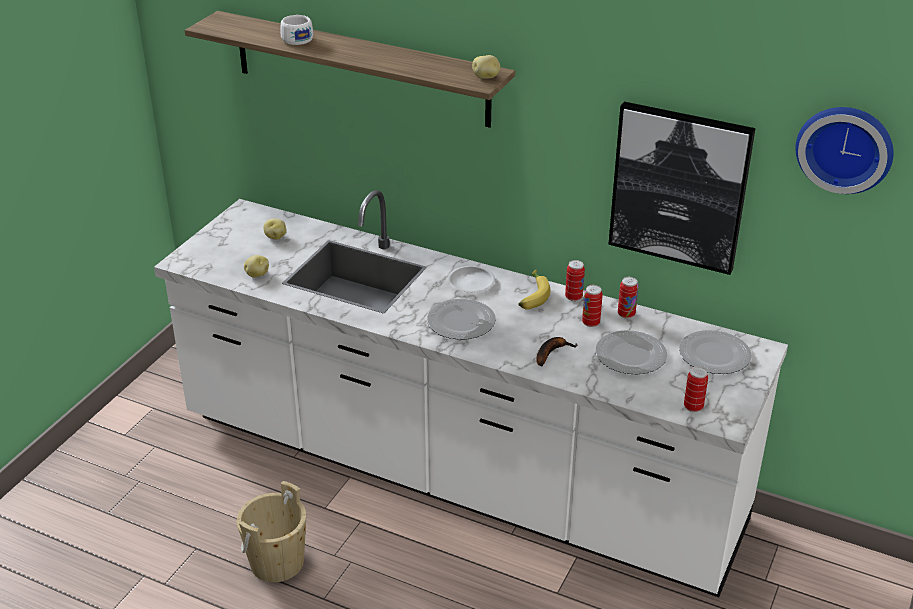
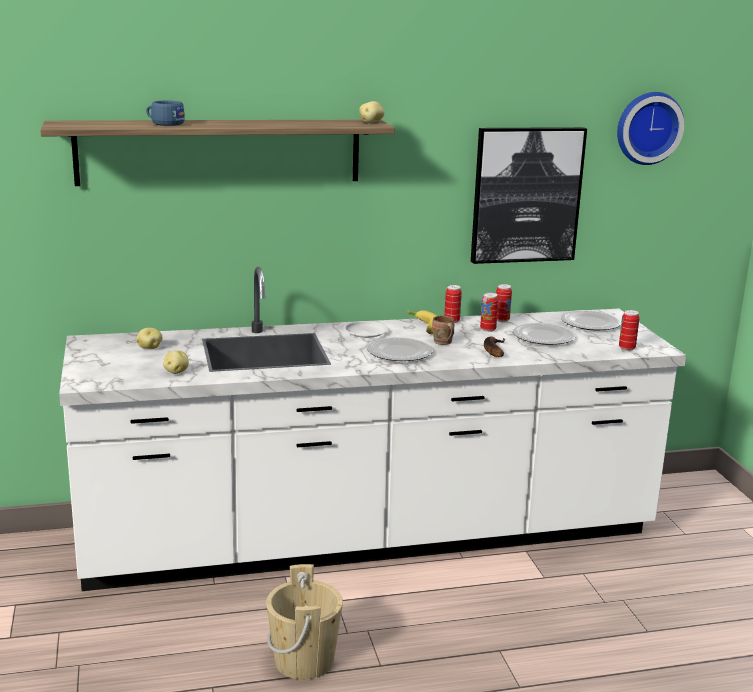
camera: 40 degrees left, 15 degrees down
(295, 38) = (164, 123): white cup -> blue cup
(518, 324) = (442, 343): none -> brown mug

